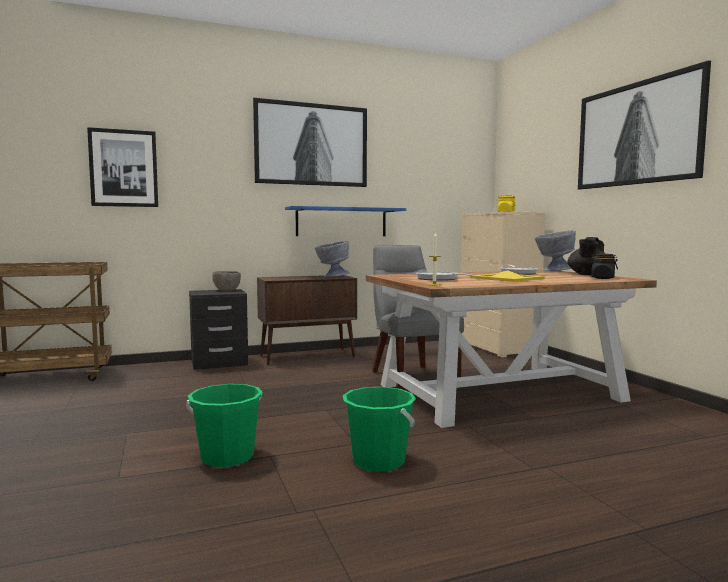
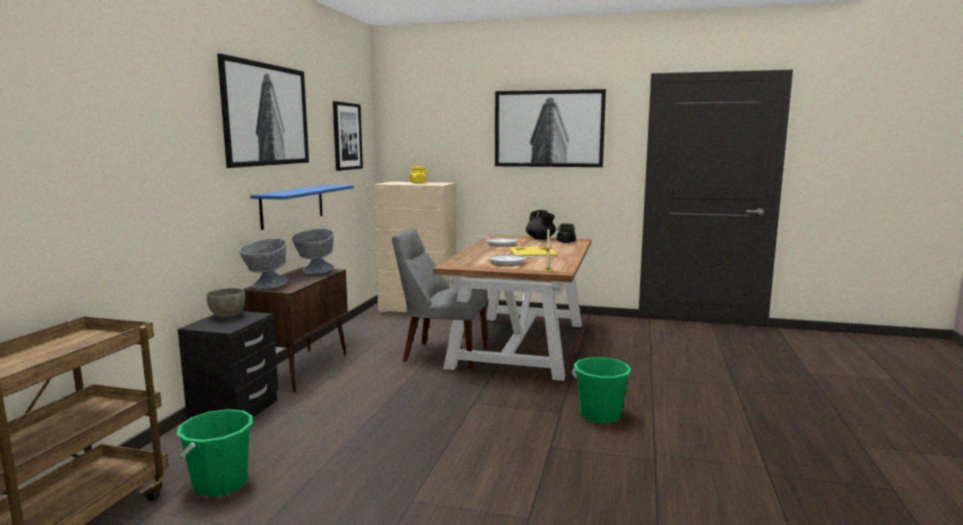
camera: 55 degrees left, 5 degrees up
(124, 168) = (82, 160): picture -> picture (347, 136)
(227, 457) = (534, 463): green bucket -> green bucket (220, 483)
(553, 271) = (499, 236): grey bowl -> grey bowl (265, 287)

